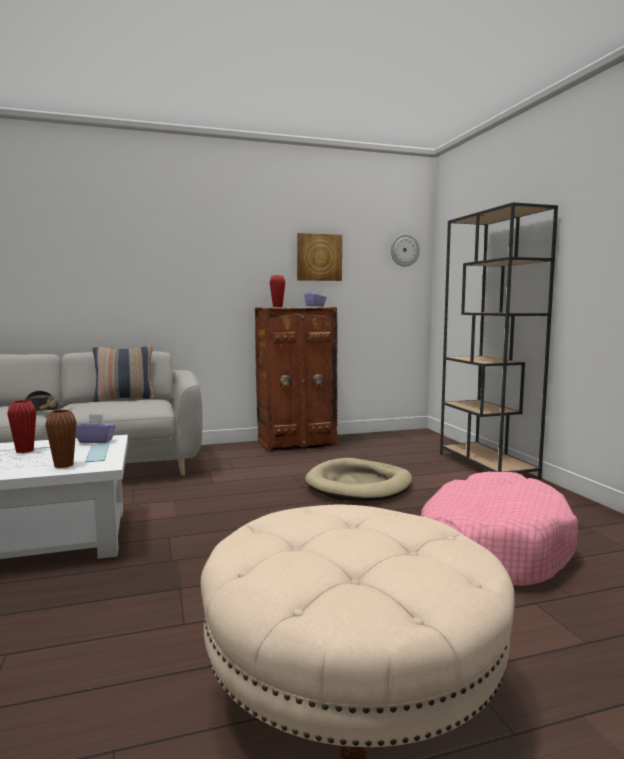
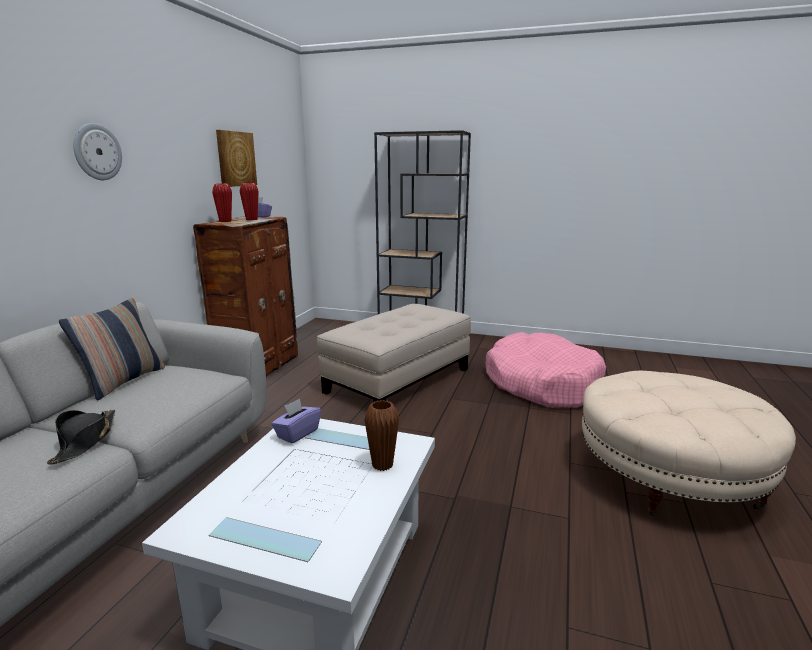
camera: 55 degrees left, 10 degrees up
(24, 451) = (275, 483): red vase -> red vase (251, 219)
(359, 485) = (398, 380): beige dog bed -> beige ottoman
(404, 250) = (290, 150): wall clock -> wall clock (97, 152)

